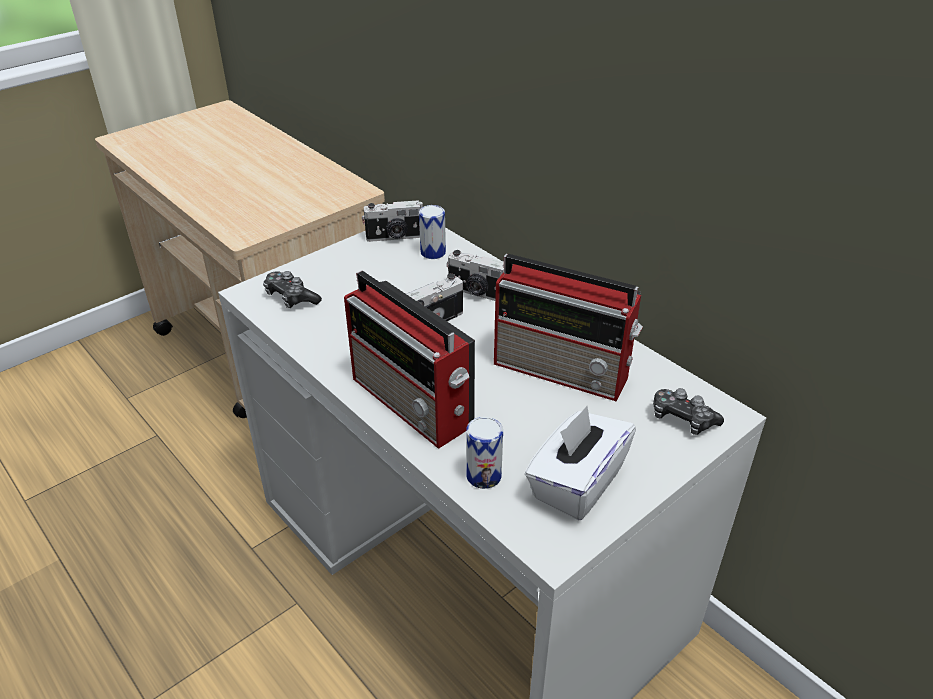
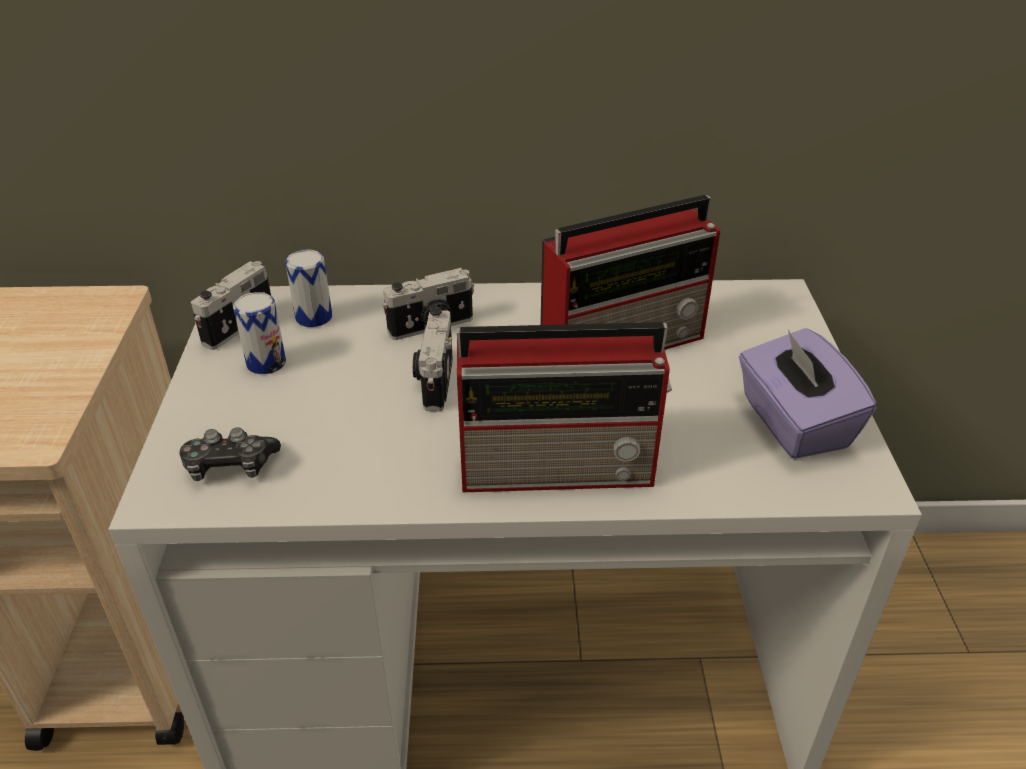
camera: 50 degrees left, 0 degrees up
(483, 476) = (727, 476): can -> can (266, 363)
(576, 483) = (792, 423): white tissue box -> purple tissue box
(682, 419) = (764, 318): game controller -> none

